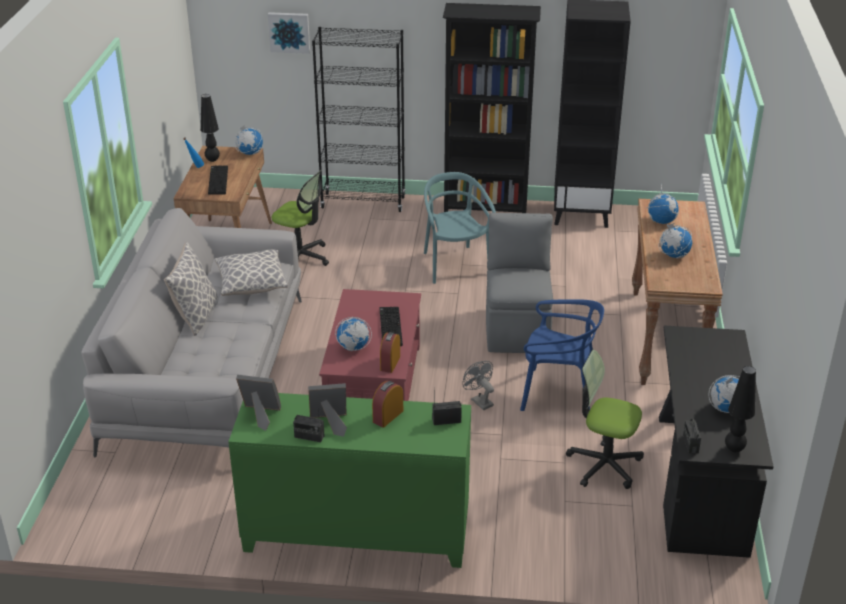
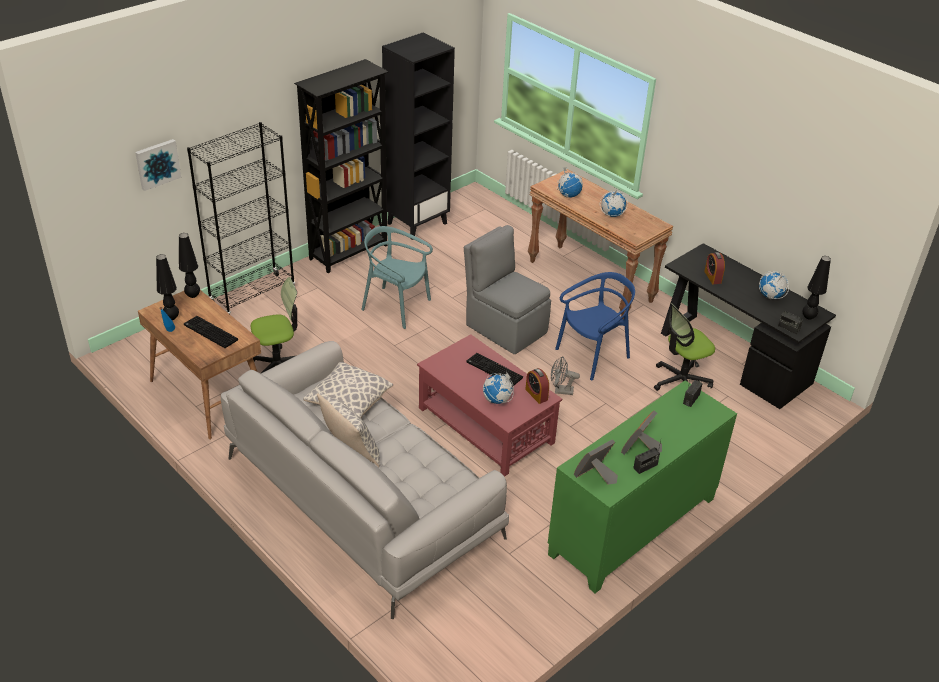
camera: 50 degrees left, 5 degrees up
(249, 153) = (193, 295): globe -> black table lamp
(388, 416) = (660, 420): alarm clock -> alarm clock (712, 277)

